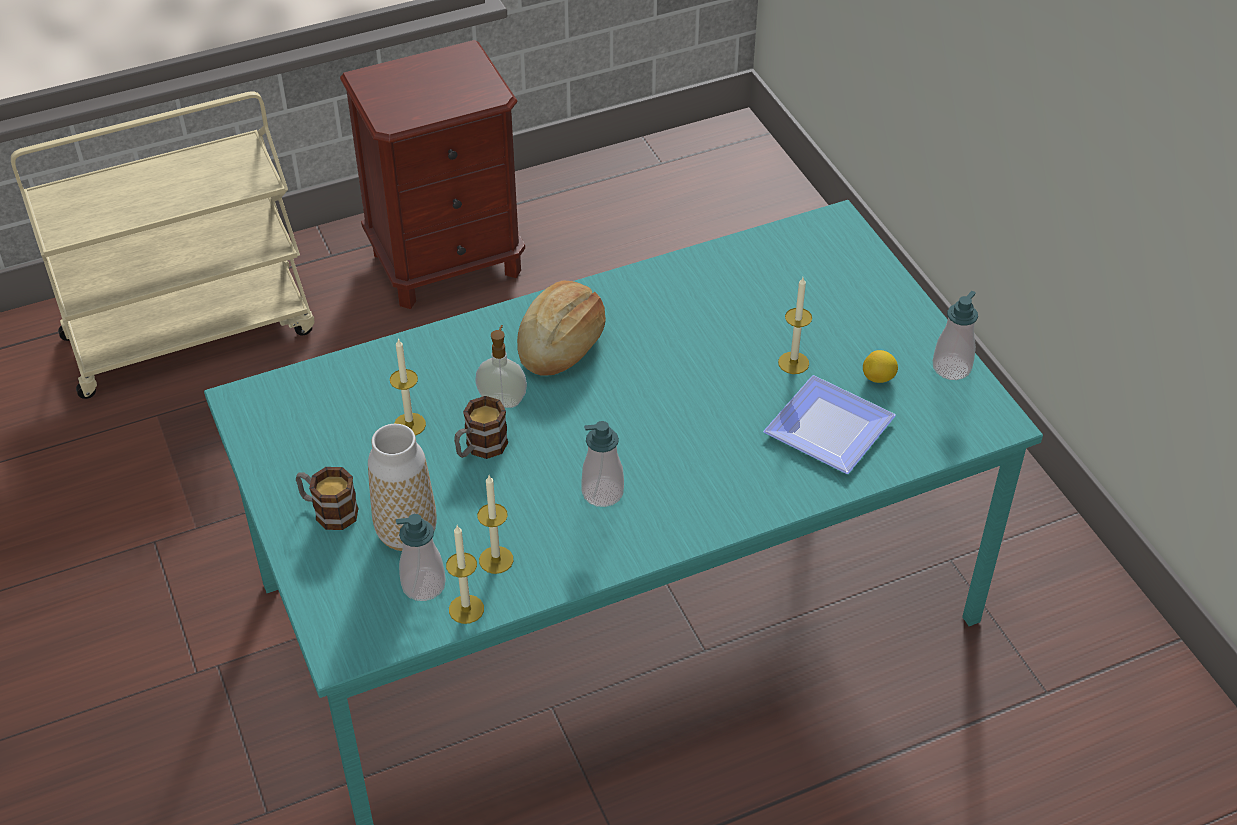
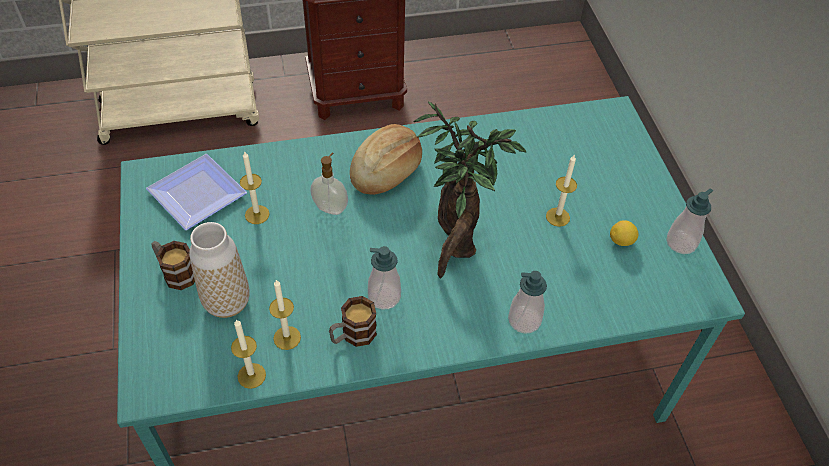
camera: 10 degrees right, 5 degrees up
(423, 585) = (226, 348): soap dispenser -> soap dispenser (524, 320)
(480, 448) = (303, 243): mug -> mug (353, 335)
(675, 417) = (456, 244): none -> potted plant
(827, 425) = (573, 273): plate -> plate (198, 191)

